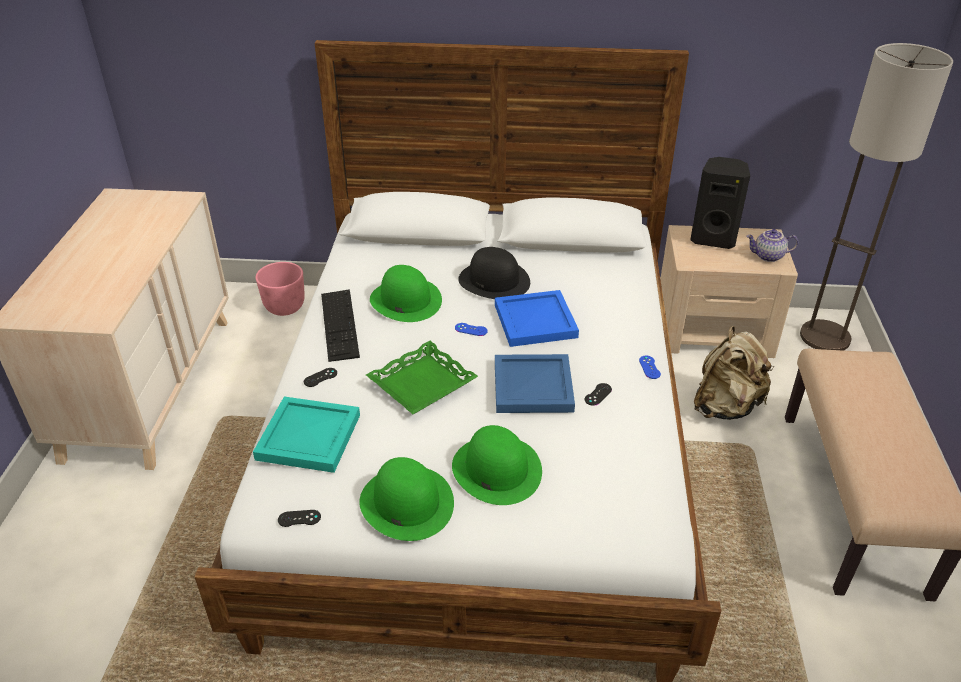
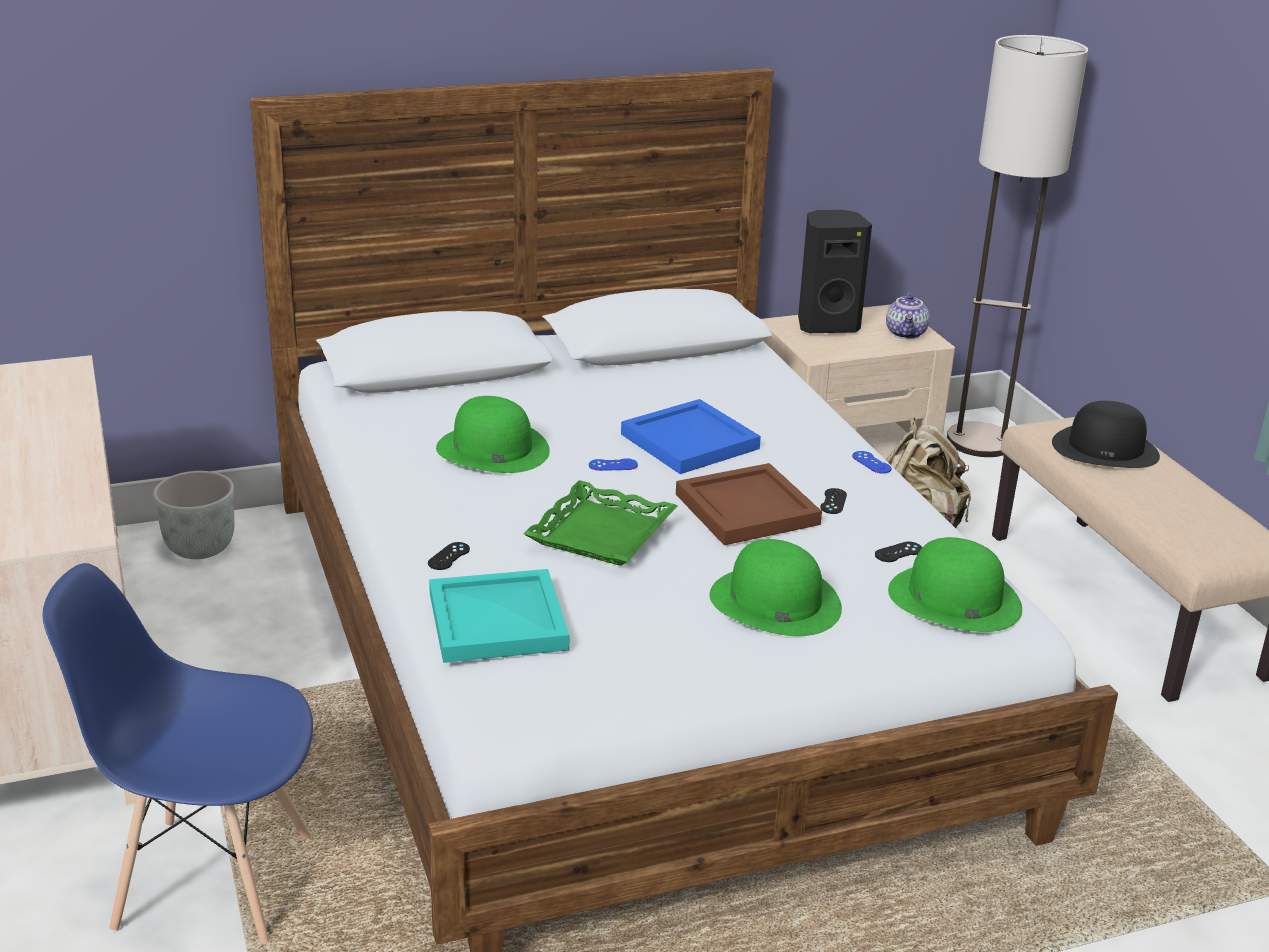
camera: 25 degrees left, 10 degrees down
(155, 534) = (212, 881): none -> blue chair
(285, 308) = (201, 548): pink planter -> grey planter
(299, 518) = (561, 711): black game controller -> black game controller (898, 552)
(339, 324) = (421, 493): keyboard -> none
(406, 502) = (691, 660): green hat -> green hat (953, 599)
(494, 280) = (596, 407): black hat -> black hat (1105, 448)
(531, 387) = (746, 510): blue tray -> brown tray
(768, 256) = (906, 334): teapot -> teapot turned 60 degrees counterclockwise

